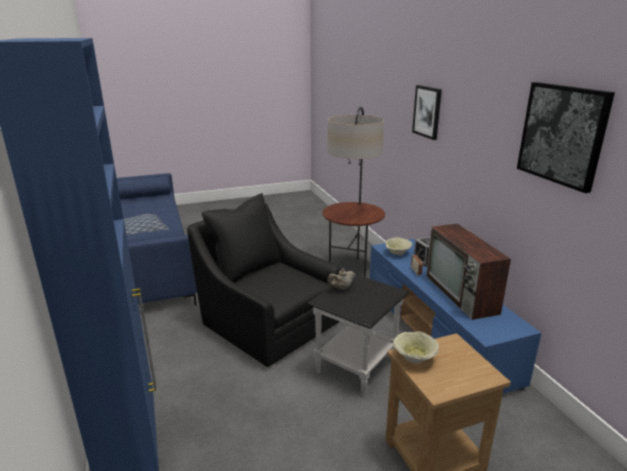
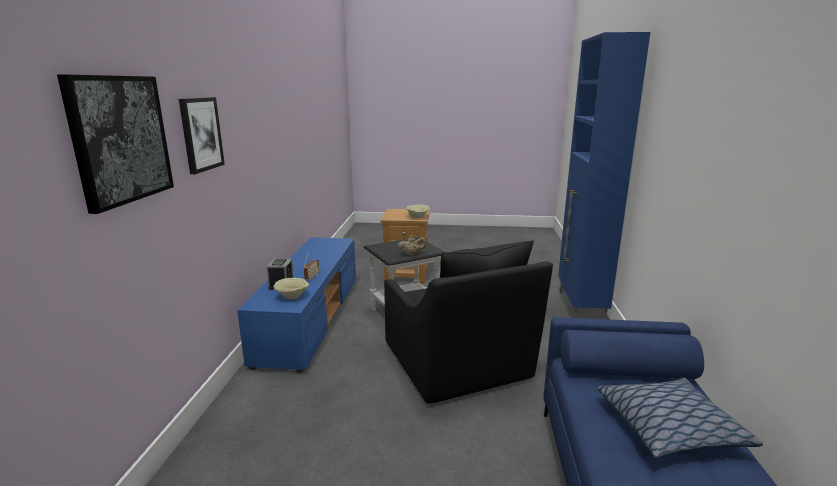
camera: 155 degrees left, 5 degrees down
(351, 269) = (279, 417): floor lamp -> none
(462, 295) = (312, 257): television -> none
(562, 134) = (286, 108): picture -> picture (120, 139)

